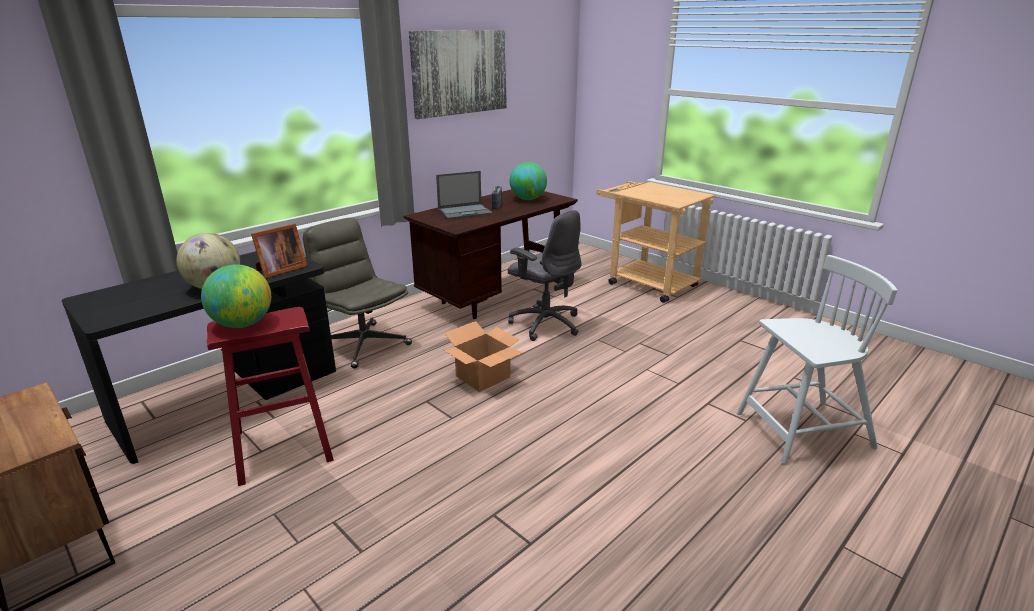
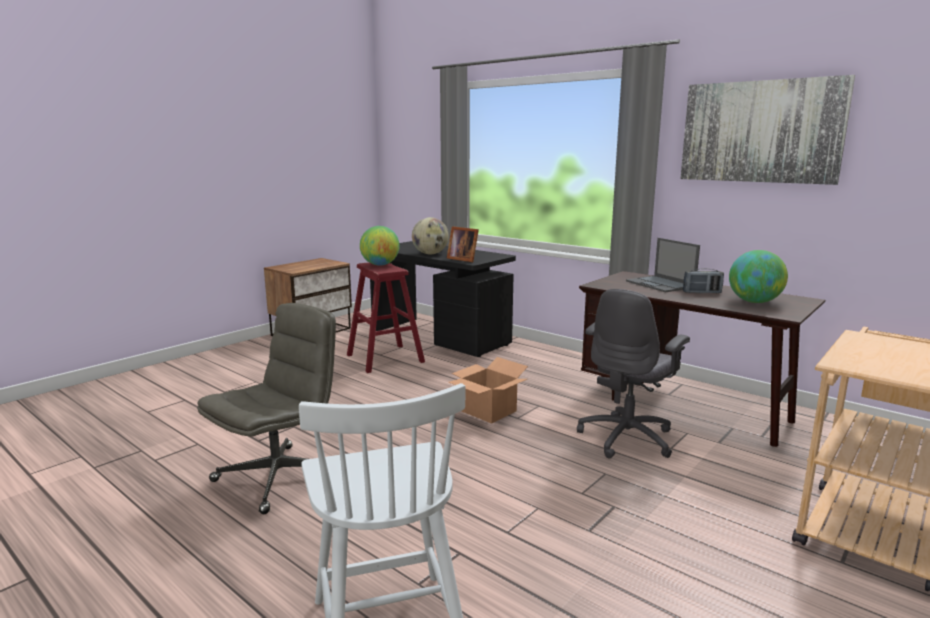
camera: 85 degrees right, 10 degrees down
(363, 345) = (529, 362): grey office chair -> grey office chair (279, 477)

